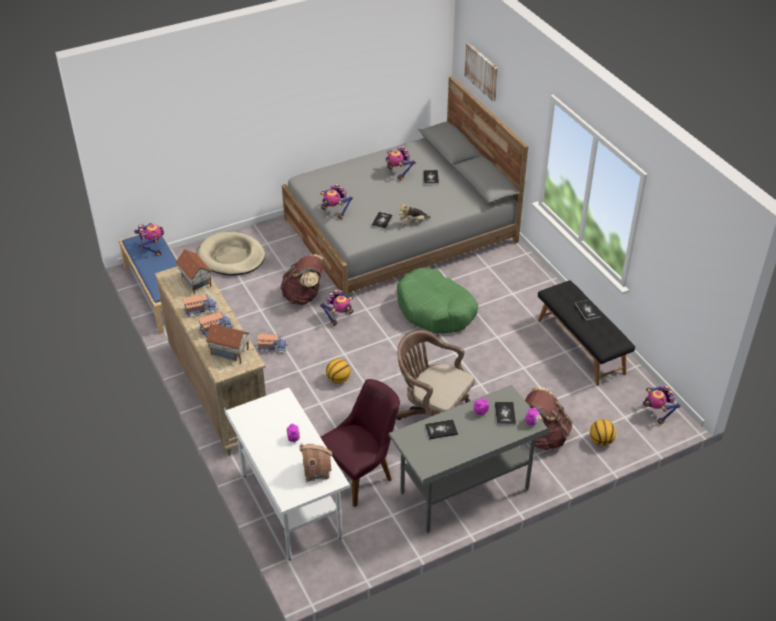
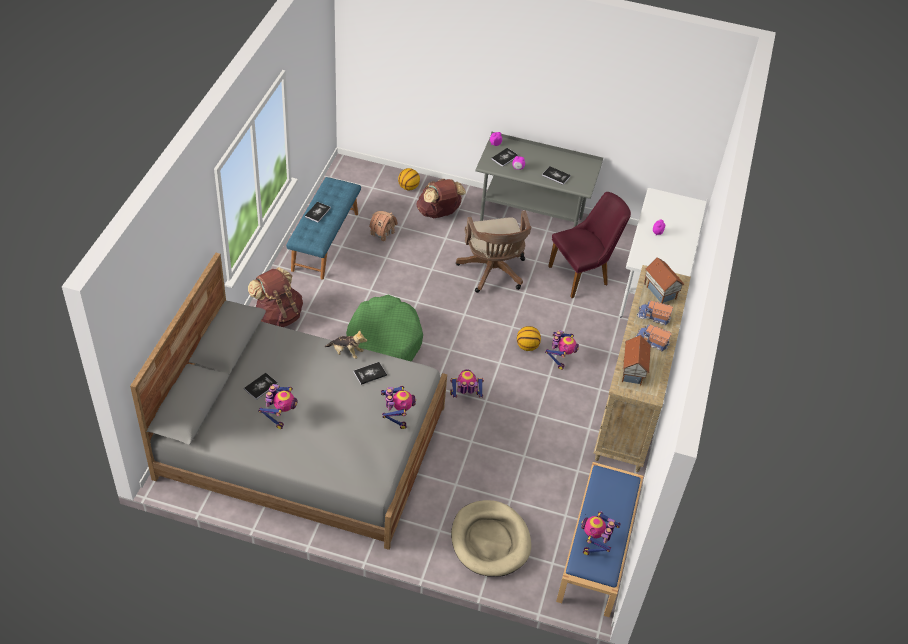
camera: 140 degrees left, 5 degrees up
(272, 347) = (550, 411): toy truck -> none
(304, 296) = (471, 440): brown backpack -> brown backpack (278, 315)
(316, 471) = (661, 206): toy house -> toy house (382, 233)
(362, 474) = (583, 275): purple chair -> purple chair turned 150 degrees clockwise
(482, 71) = (152, 306): picture -> none
(581, 346) = (324, 241): black bench -> blue bench
(657, 413) = (349, 176): toy robot -> toy robot (560, 357)

